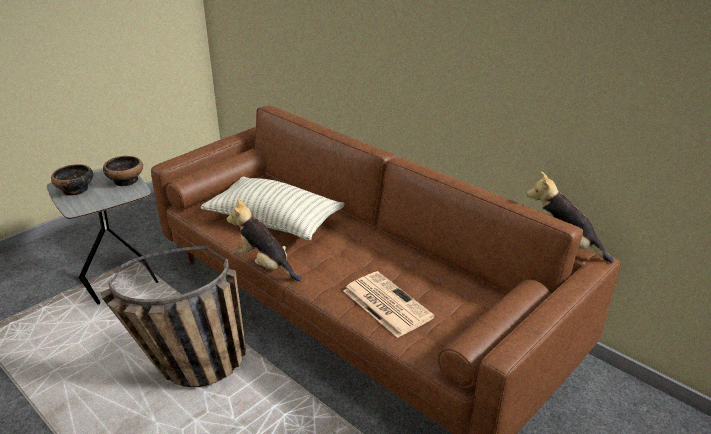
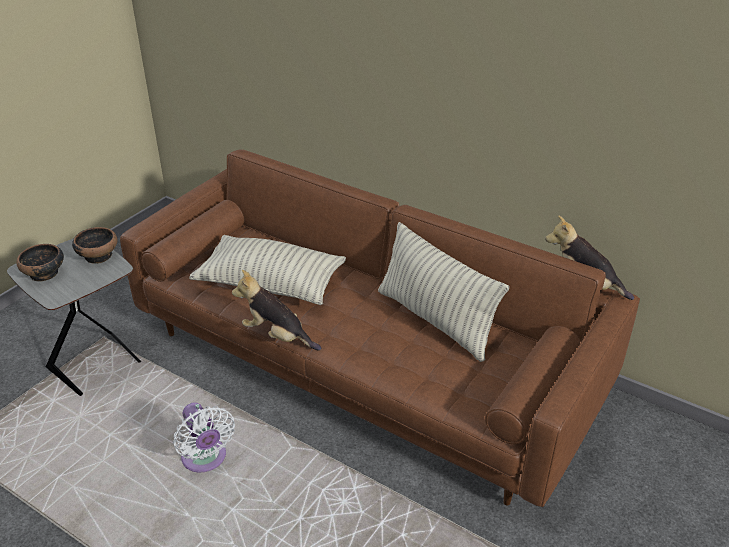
camera: 10 degrees left, 5 degrees up
(186, 372) = (205, 459): basket -> white fan
(385, 303) = (415, 365): newspaper -> none
(416, 267) = (435, 320): none -> pillow

